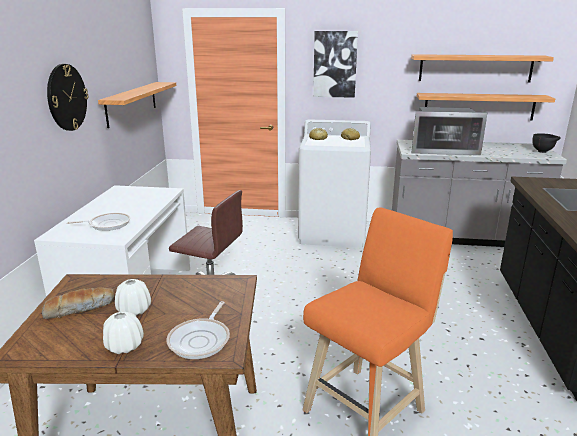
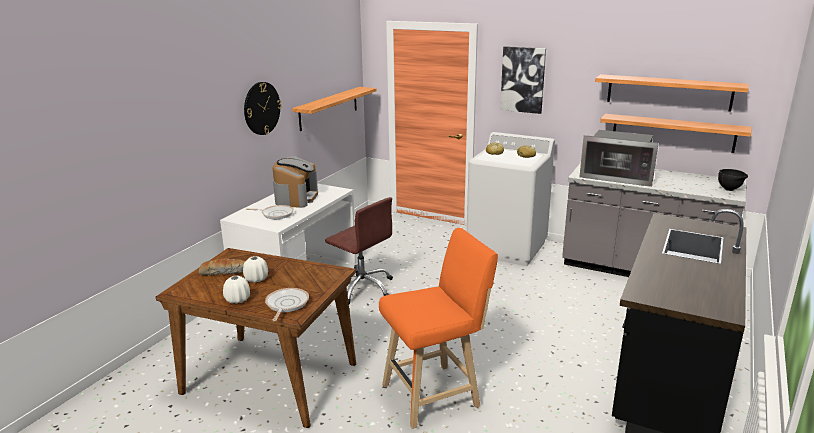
camera: 20 degrees right, 0 degrees up
(121, 203) = (296, 198): none -> coffee machine
(201, 340) = (286, 304): frying pan -> frying pan turned 150 degrees clockwise

